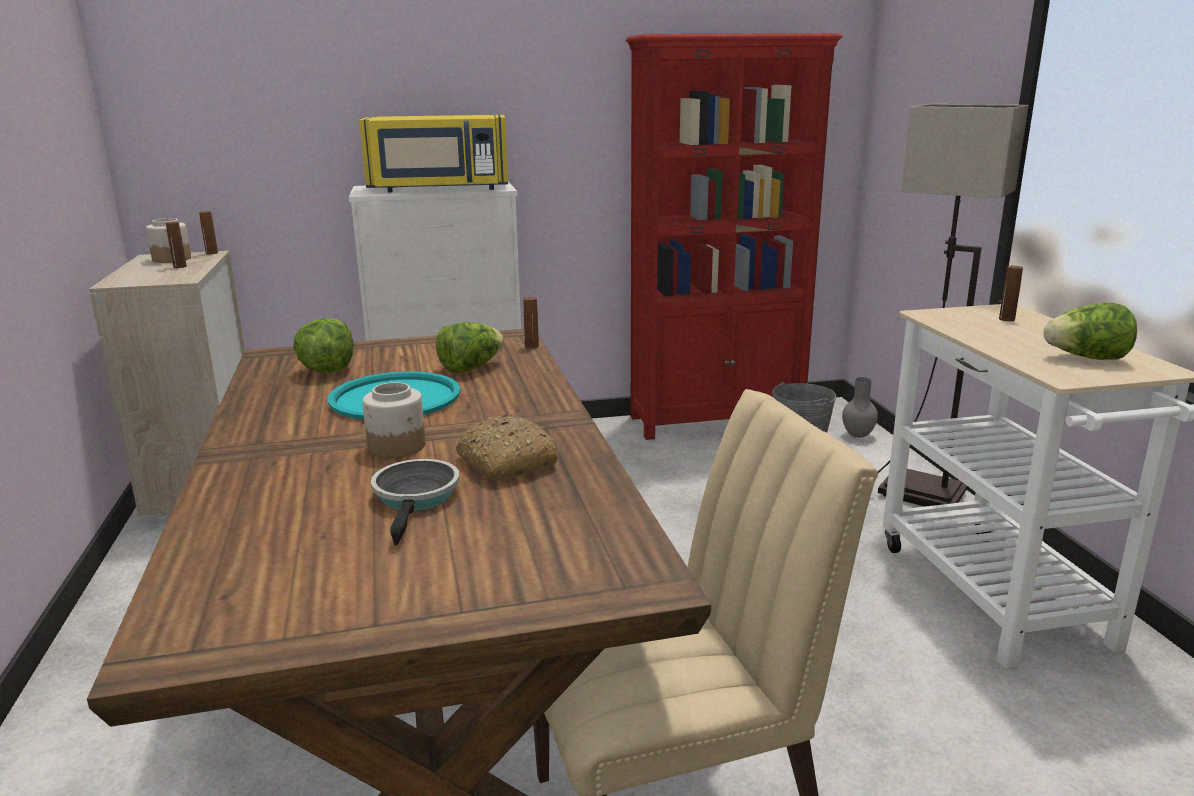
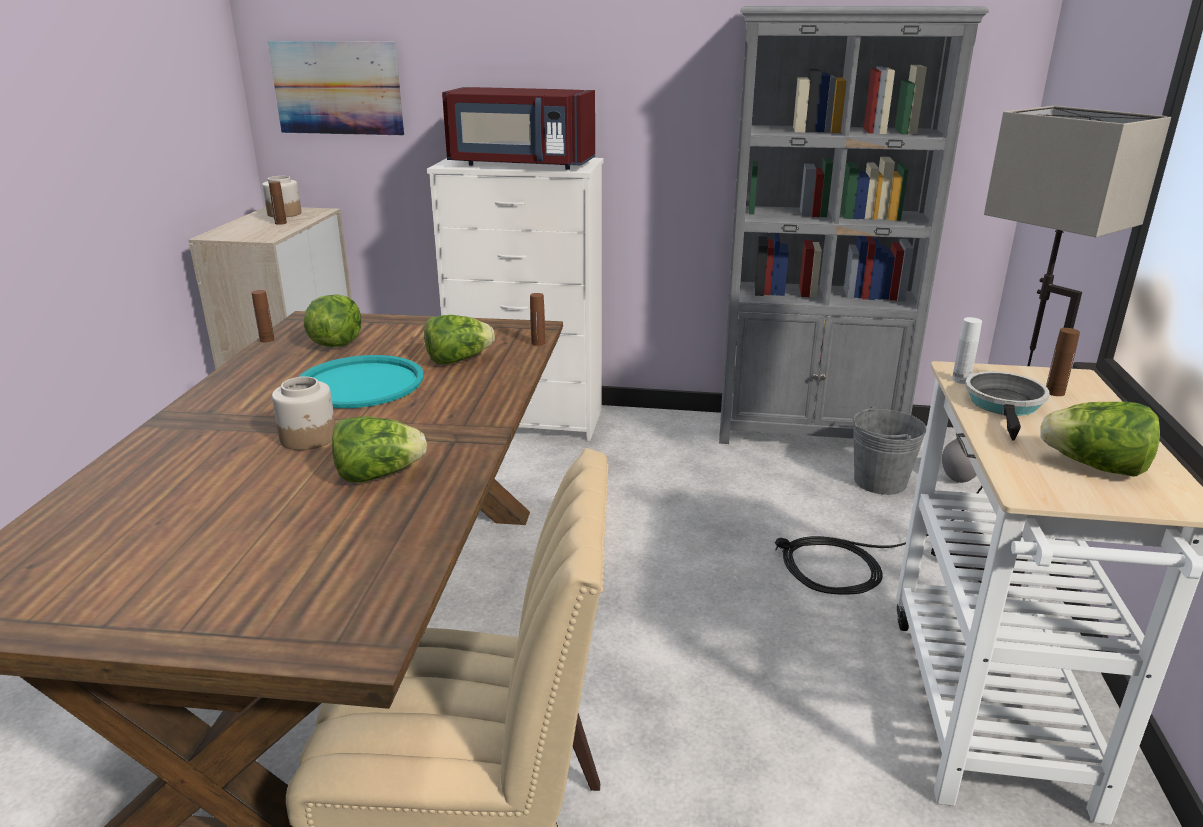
camera: 20 degrees right, 5 degrees up
(211, 253) = (322, 210): brown bottle -> brown bottle (267, 340)
(217, 124) = (337, 88): none -> picture
(416, 499) = (267, 499): frying pan -> frying pan (1005, 405)
(439, 189) = (520, 165): yellow microwave -> red microwave
(505, 463) = (378, 475): bread -> lettuce
(717, 420) = (809, 434): red bookcase -> grey bookcase
(935, 320) = (961, 380): none -> white bottle

